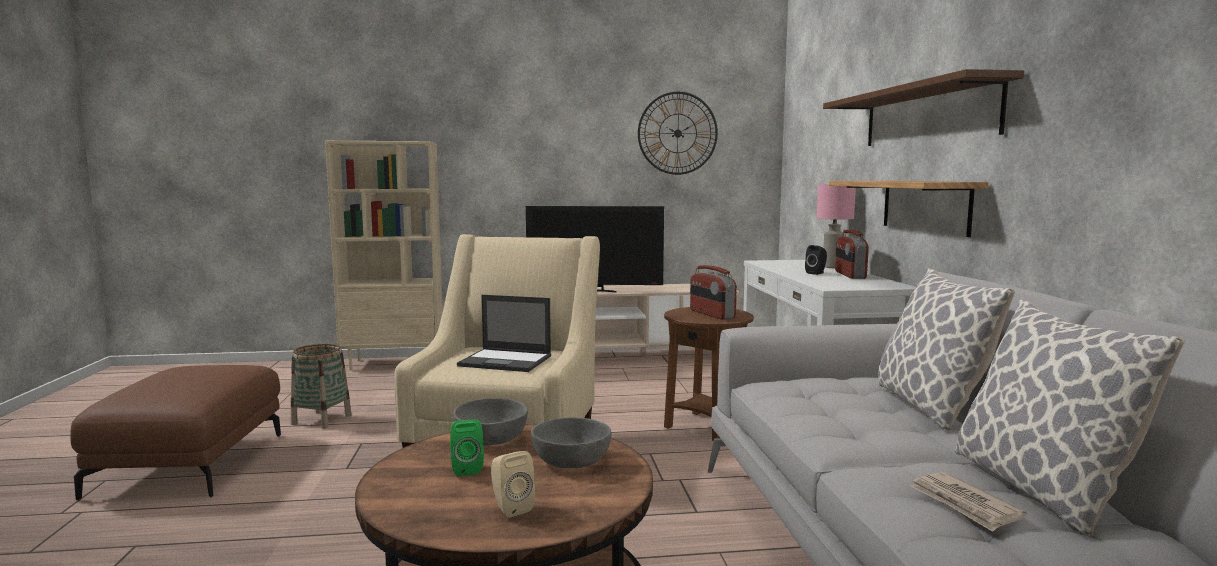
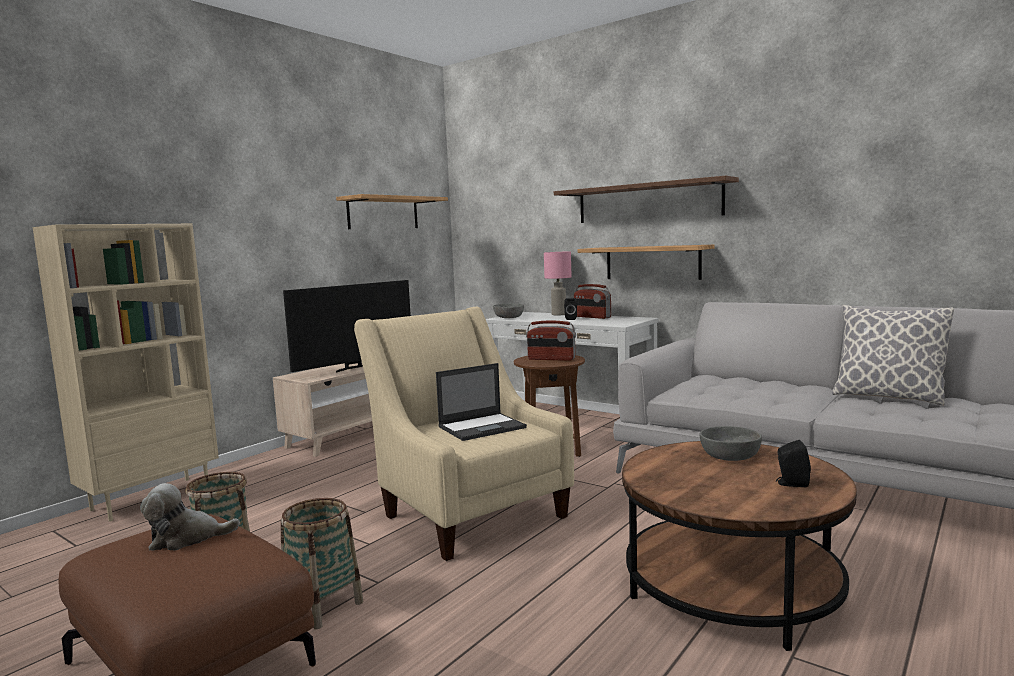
camera: 45 degrees left, 0 degrees up
(200, 373) = (186, 538): none -> plush toy
(293, 467) = (323, 606): none -> basket
(466, 468) = (707, 481): green speaker -> none
(491, 438) = (655, 465): grey bowl -> grey bowl (509, 317)
(510, 507) = (791, 483): beige speaker -> black speaker
(677, 133) = (383, 213): wall clock -> shelf
(931, 407) = (764, 380): pillow -> none
(964, 504) = (897, 409): newspaper -> none

